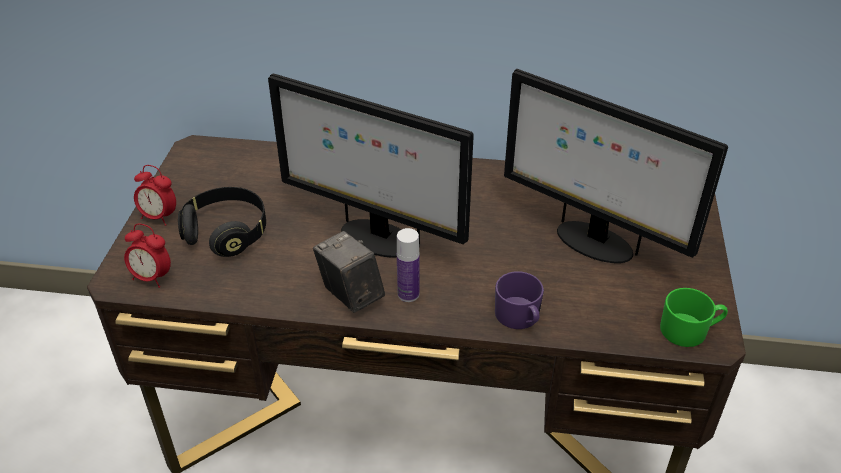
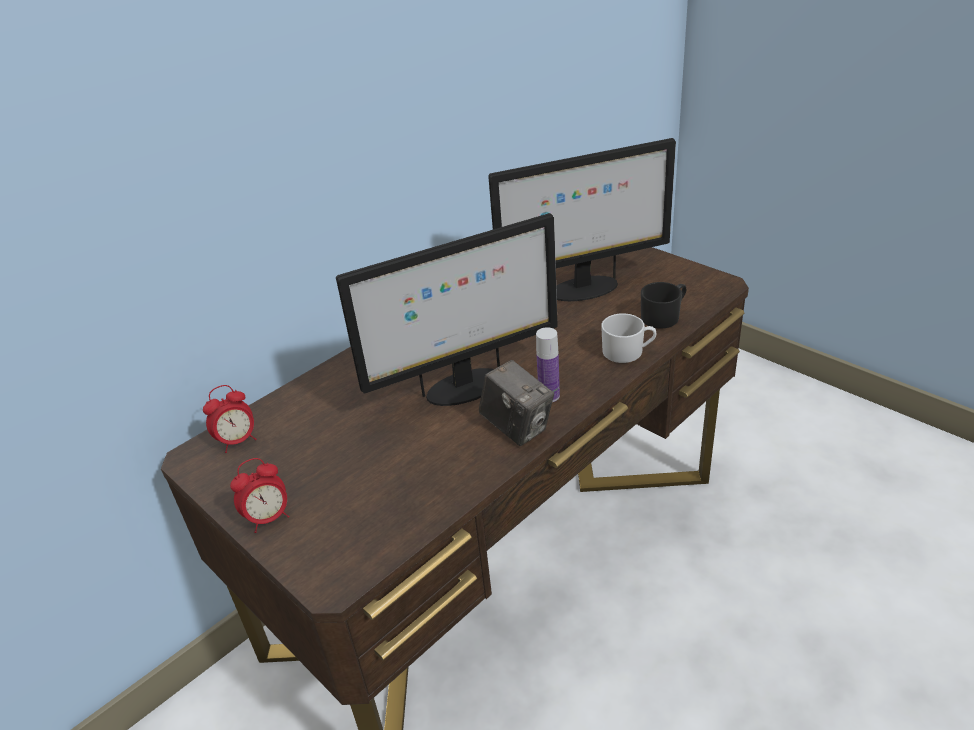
camera: 50 degrees left, 5 degrees down
(152, 277) = (356, 553): alarm clock -> alarm clock (238, 441)
(227, 233) = (352, 476): black headphones -> none
(350, 294) = (517, 427): camera -> camera turned 135 degrees counterclockwise
(519, 317) = (628, 352): purple mug -> white mug
(604, 319) = (664, 316): none -> black mug
(689, 330) = (705, 288): green mug -> none

